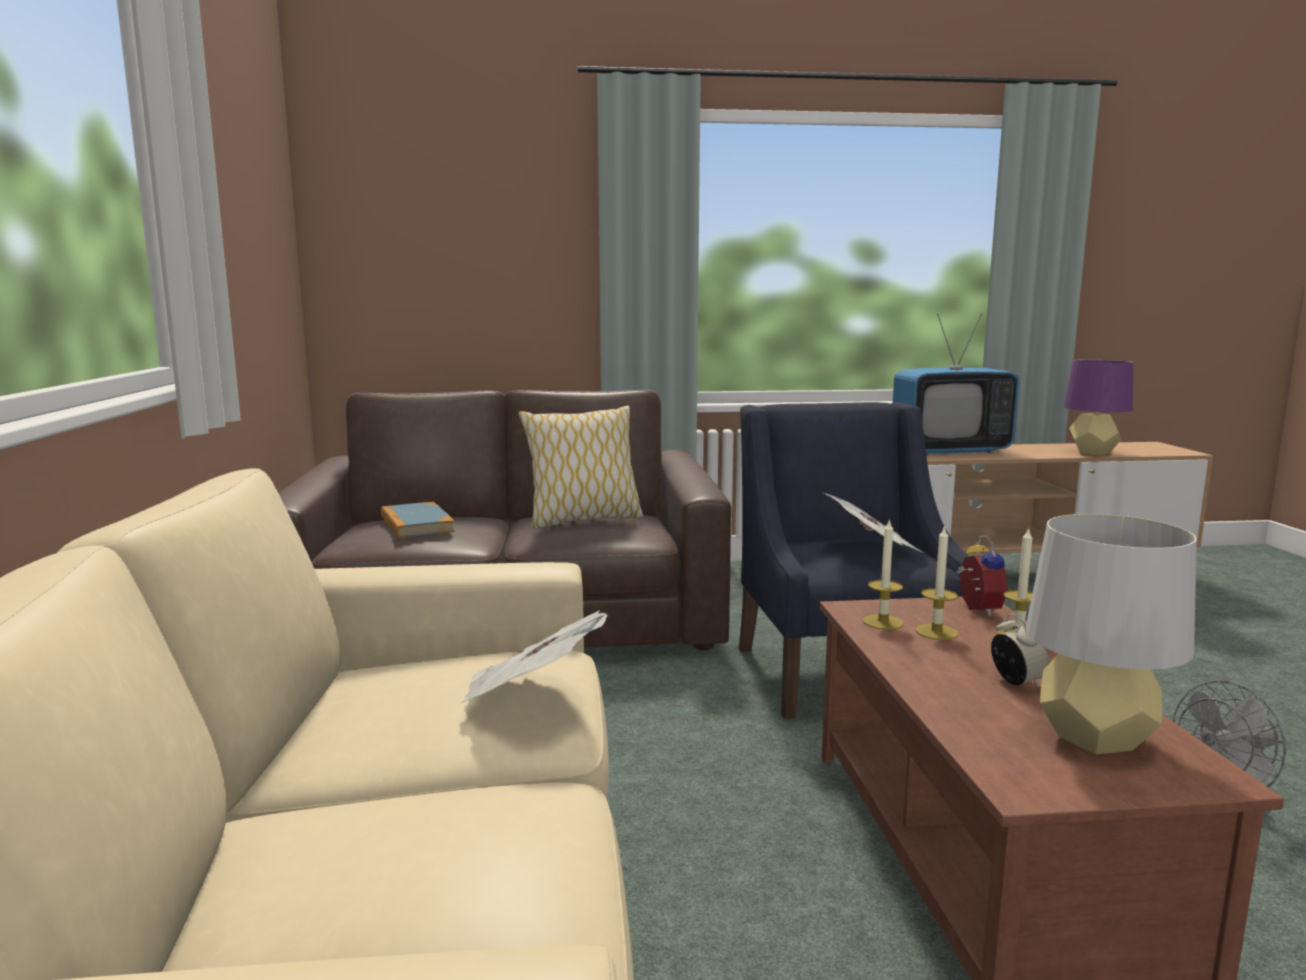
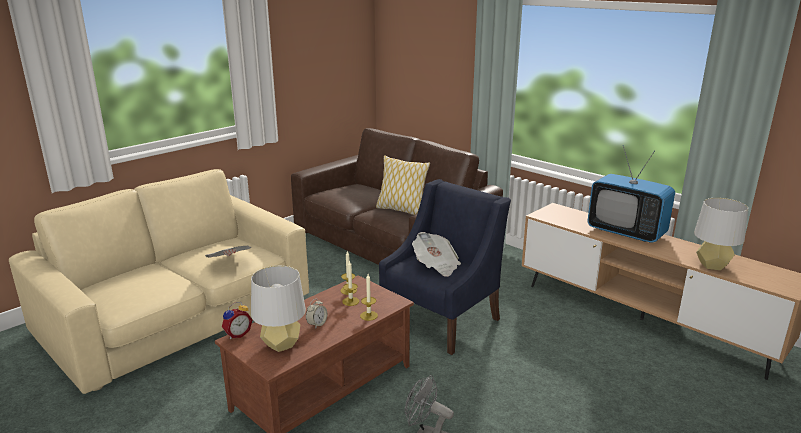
camera: 50 degrees right, 10 degrees up
(416, 524) = (349, 192): book -> none
(976, 609) = (388, 302): alarm clock -> alarm clock (237, 334)
(1092, 453) = (712, 265): purple table lamp -> grey table lamp

